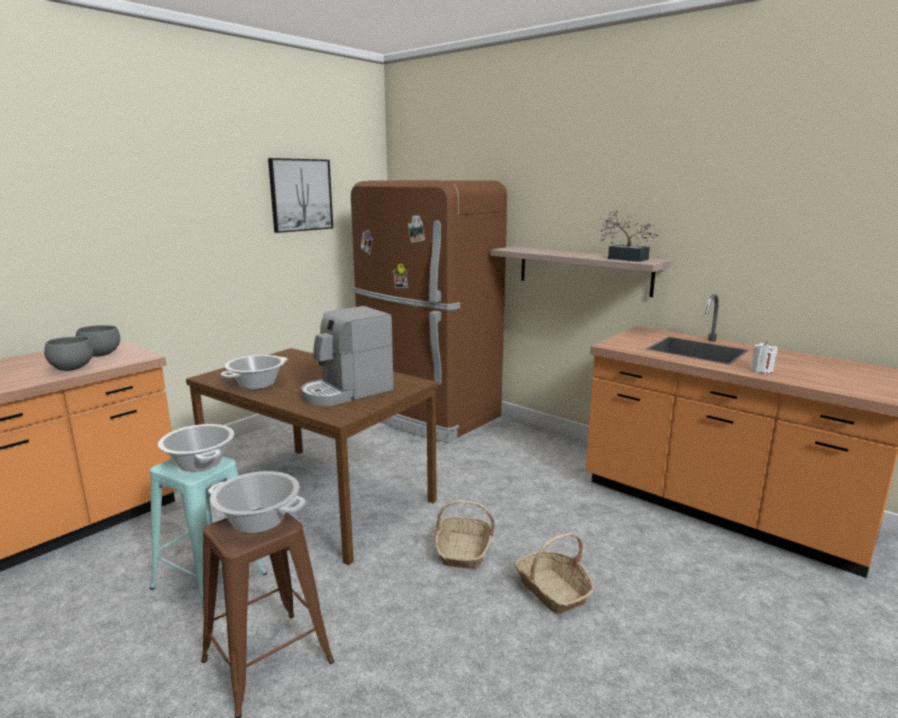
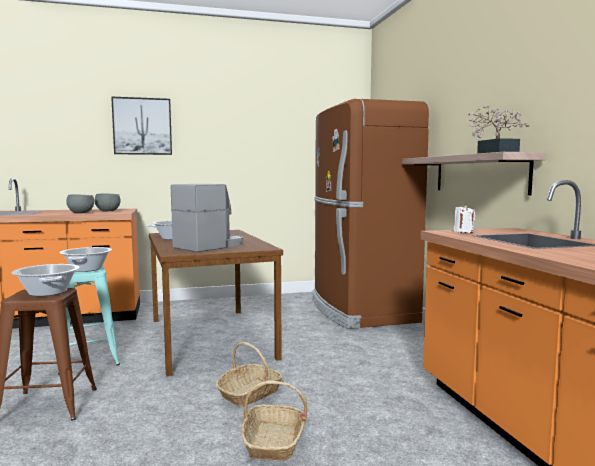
camera: 35 degrees right, 10 degrees down
(301, 195) = (286, 126): picture -> picture (142, 126)
(346, 392) = (210, 246): coffee machine -> coffee machine turned 135 degrees clockwise
(761, 370) = (563, 254): white candle -> white candle (463, 232)

